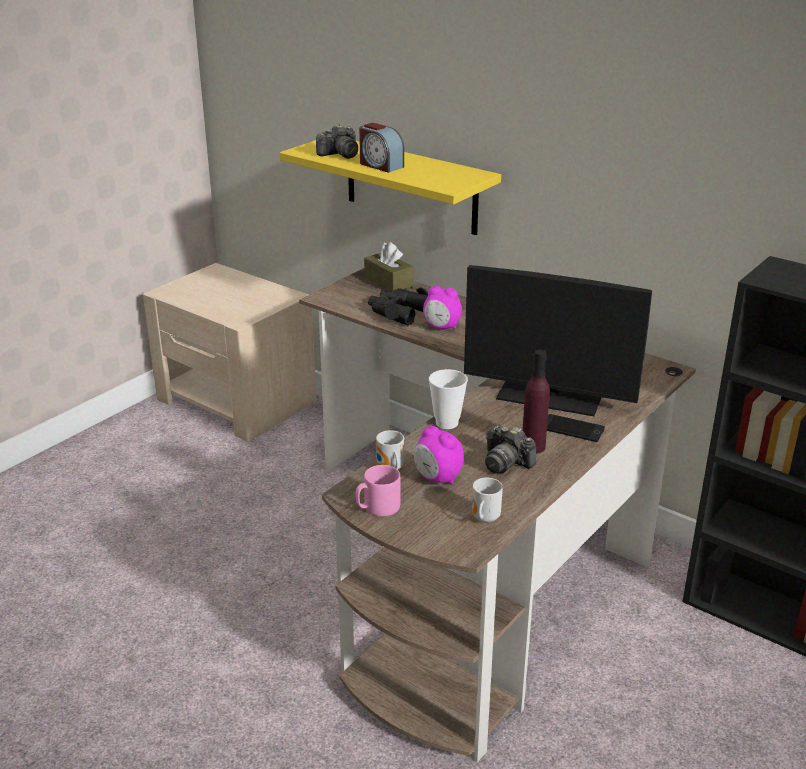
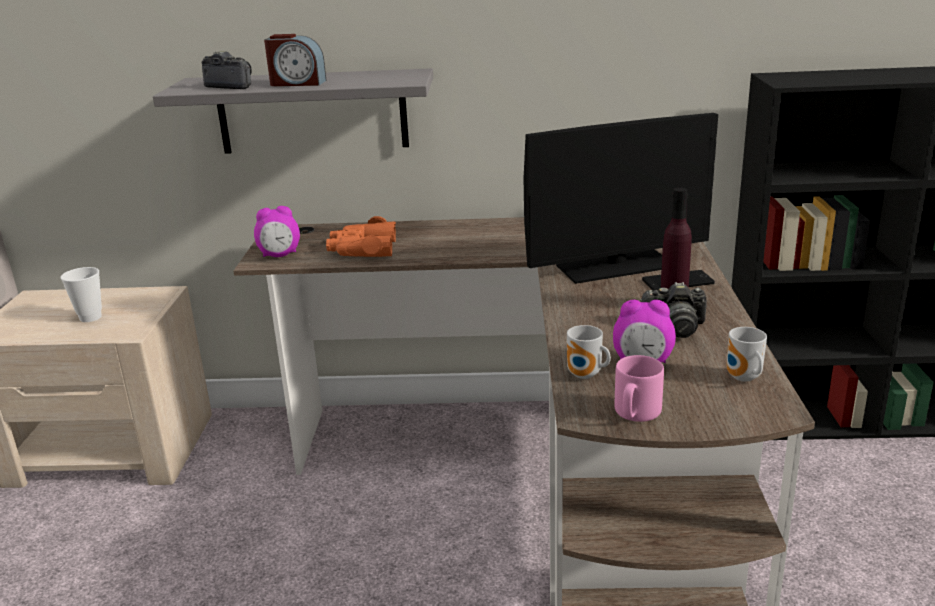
camera: 35 degrees left, 5 degrees down
(340, 155) = (232, 85): camera -> camera turned 90 degrees counterclockwise
(388, 281) = (312, 229): brown tissue box -> none
(399, 312) = (362, 249): black binoculars -> orange binoculars
(411, 185) = (312, 112): yellow shelf -> grey shelf
(441, 327) = (427, 248): alarm clock -> alarm clock (280, 255)
(447, 423) = (567, 317): cup -> cup (90, 317)

